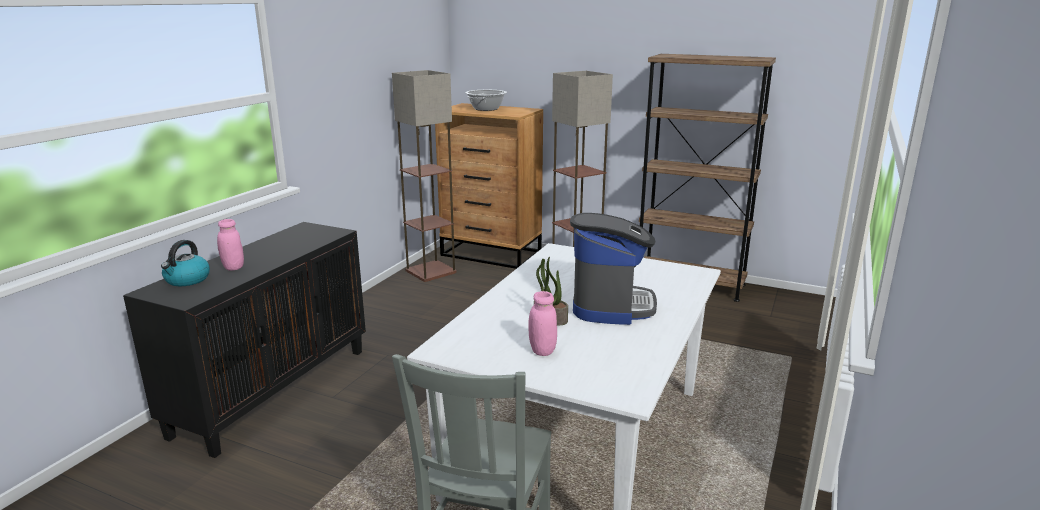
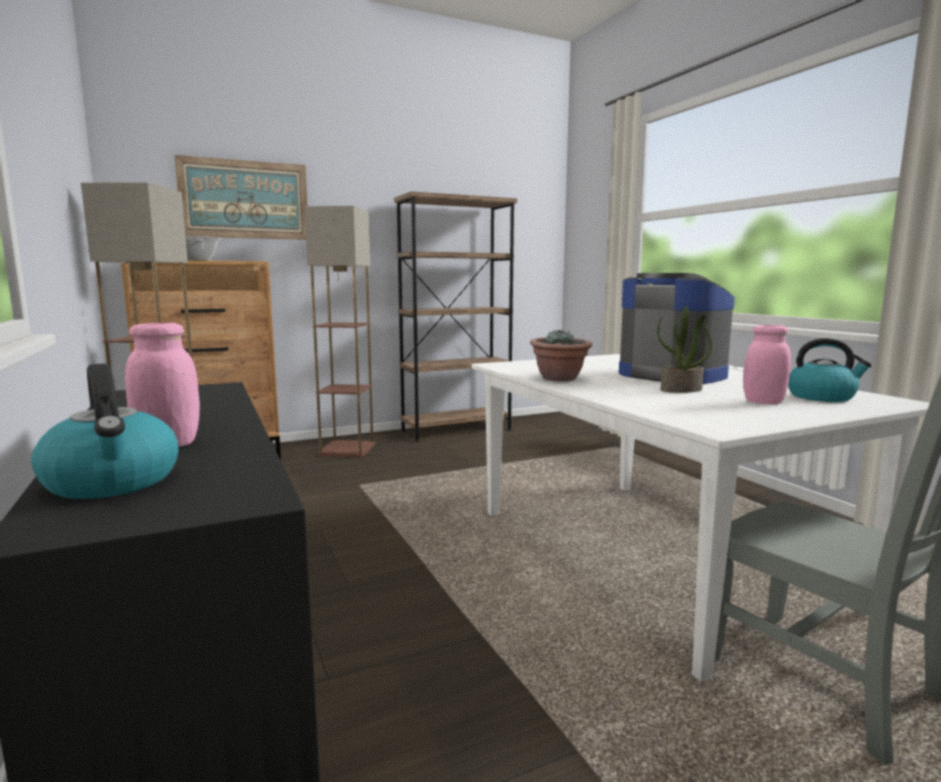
camera: 50 degrees left, 10 degrees down
(530, 279) = (560, 379): none -> potted plant
(538, 57) = (245, 199): none -> picture
(601, 367) = (822, 397): none -> kettle

